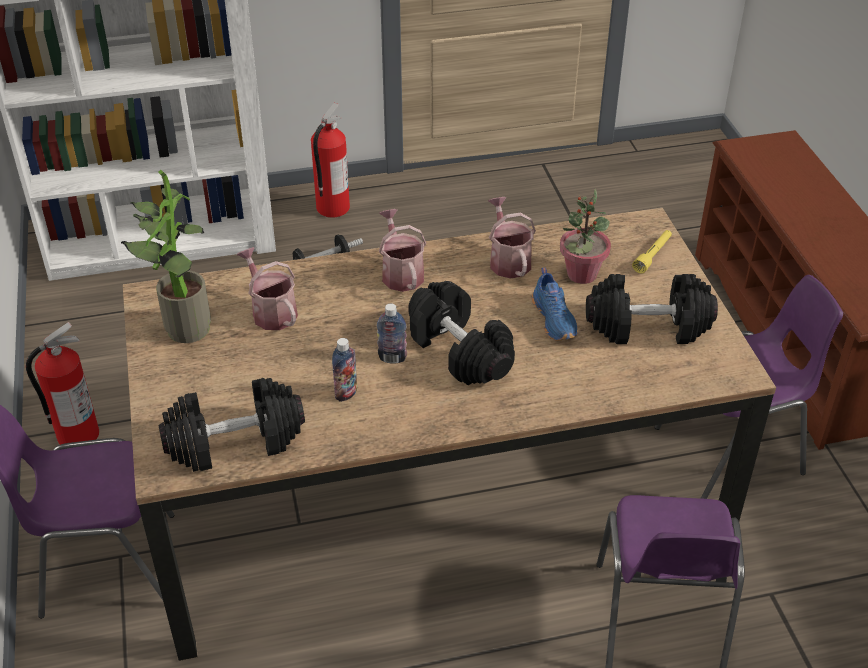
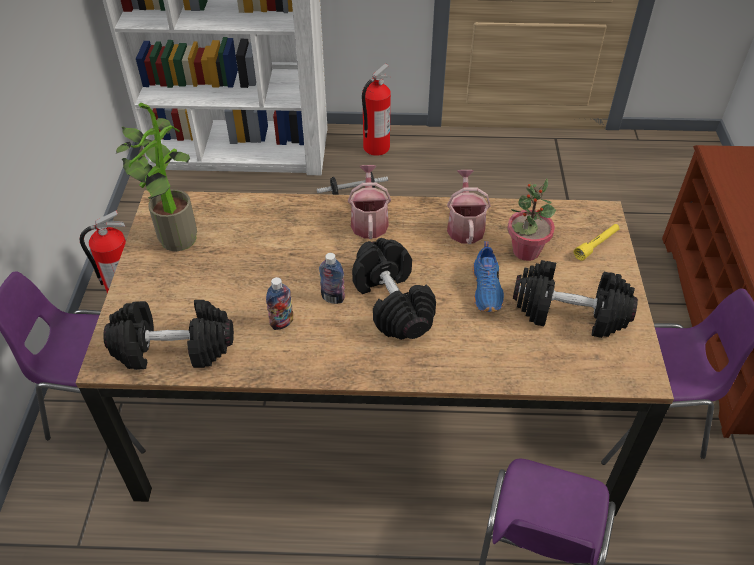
camera: 15 degrees right, 5 degrees up
(271, 311) = (250, 236): watering can -> none

